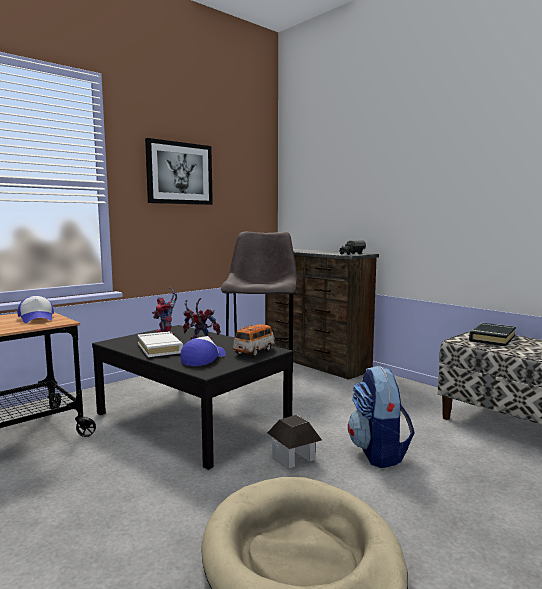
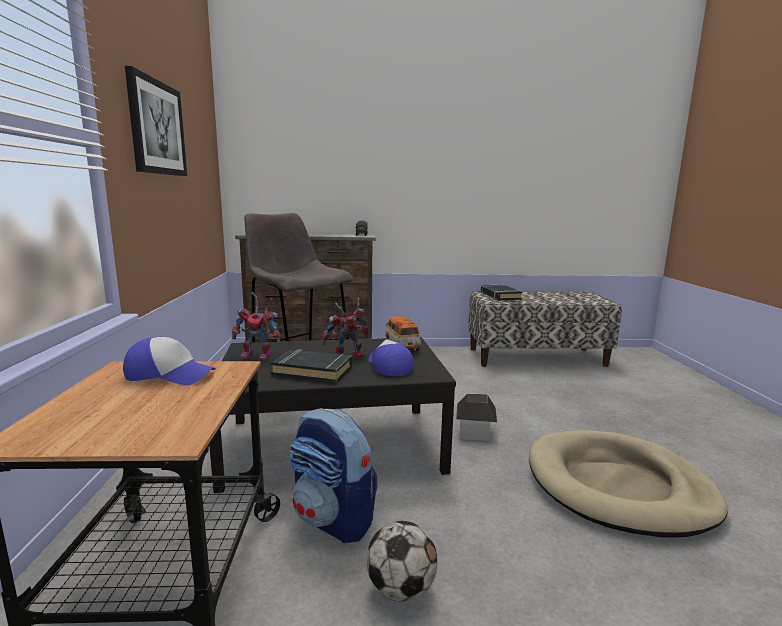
camera: 50 degrees left, 5 degrees up
(50, 499) = (401, 589): none -> football
(160, 348) = (313, 371): white book -> black book
(378, 453) = (505, 403): backpack -> backpack (334, 519)

